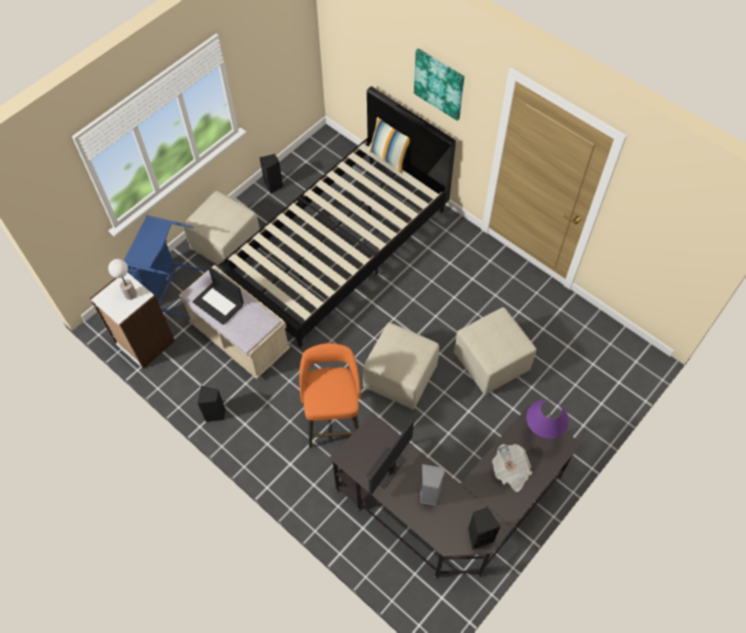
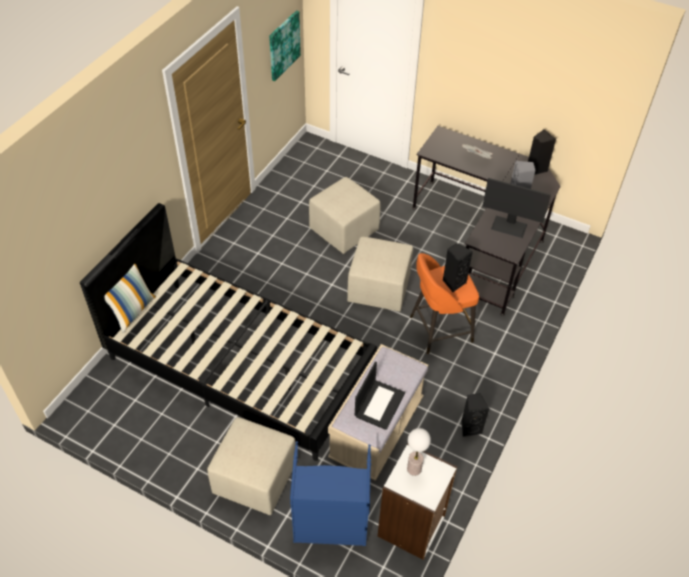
camera: 105 degrees left, 10 degrees down
(274, 186) = (157, 450): black speaker -> black speaker (453, 282)
(439, 83) = (125, 175): picture -> picture (283, 45)
(540, 435) = (441, 145): purple table lamp -> none

